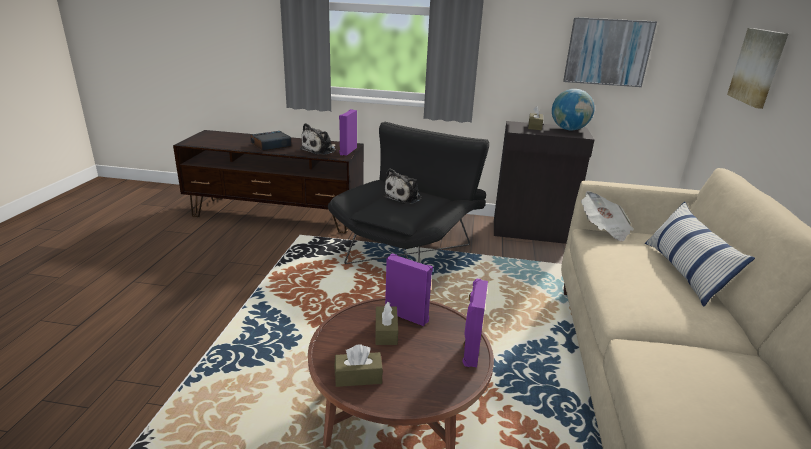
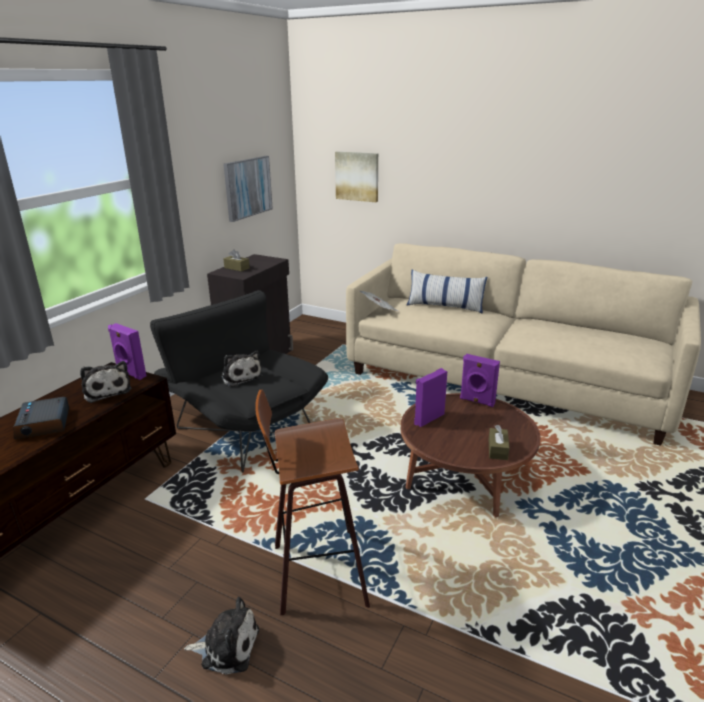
camera: 70 degrees left, 0 degrees up
(153, 301) = (227, 646): none -> plush toy
(225, 325) = (315, 572): none -> stool
(386, 332) = (448, 431): brown tissue box -> none
(569, 129) = (256, 260): globe -> none

